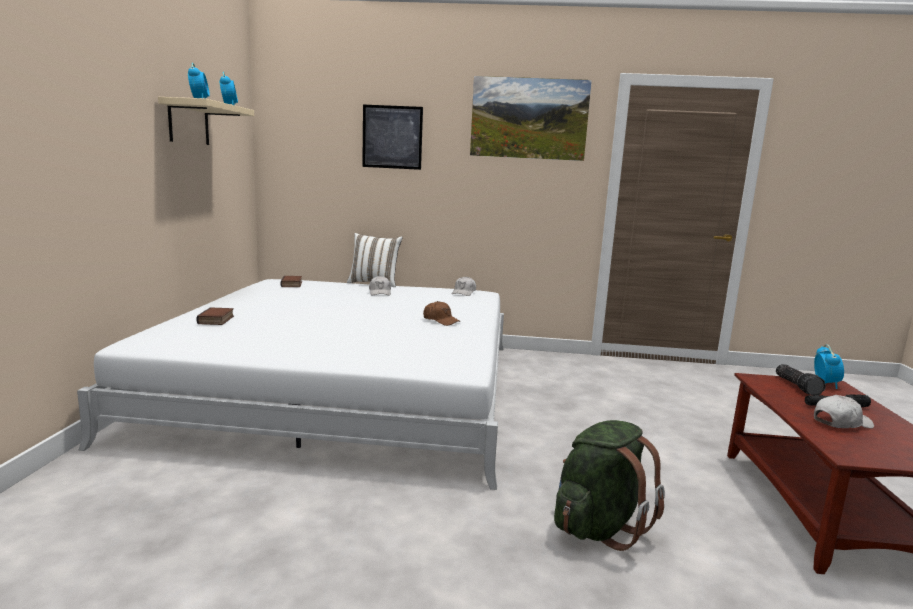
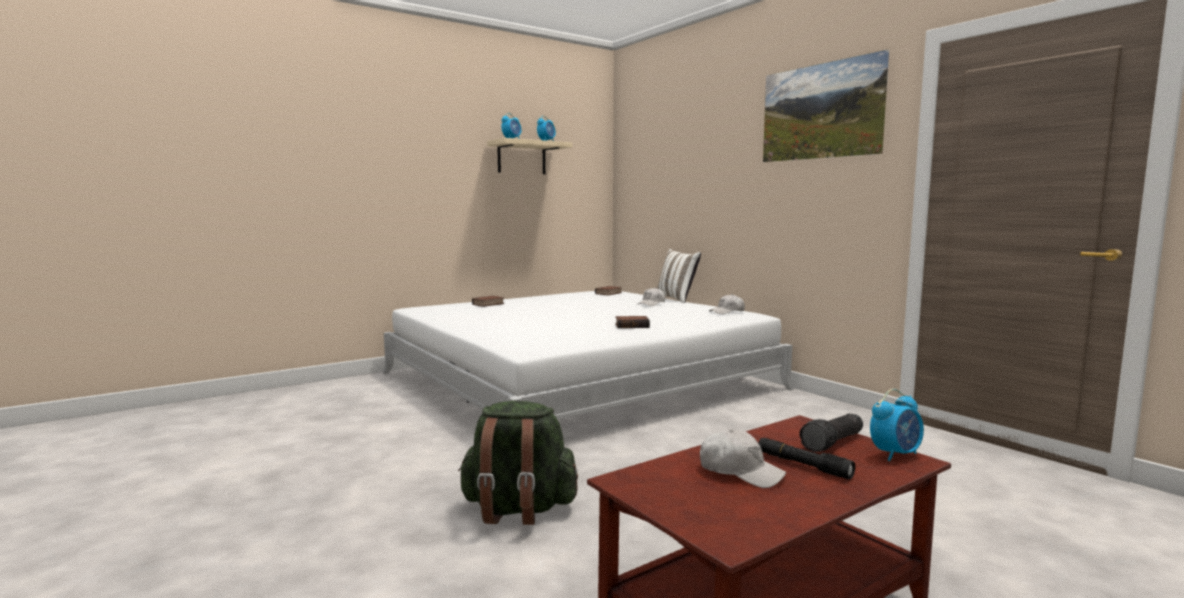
camera: 50 degrees right, 5 degrees down
(392, 137) = (700, 152): picture -> none
(441, 320) = (632, 325): brown cap -> book

